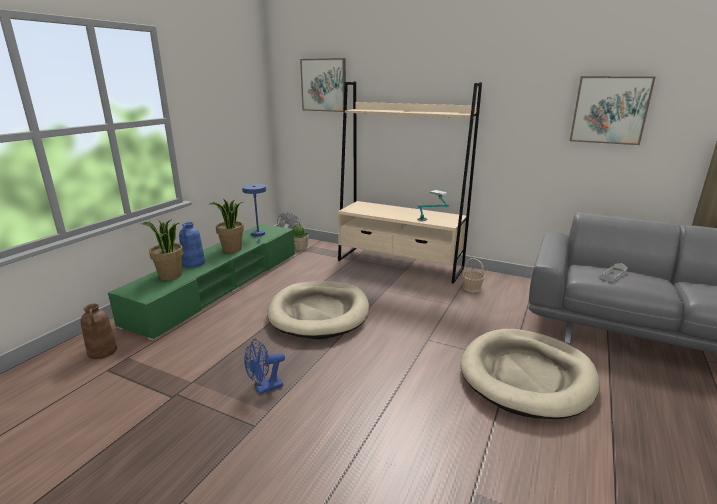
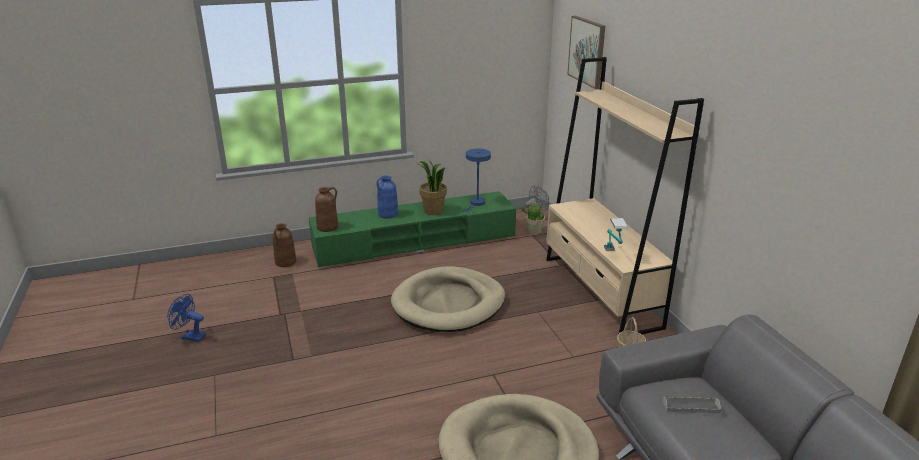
camera: 45 degrees right, 5 degrees up
(146, 292) = (328, 227): none -> brown vase
(170, 276) = (358, 219): potted plant -> none
(264, 388) = (330, 340): blue fan -> blue fan (190, 336)
(609, 110) = (828, 187): picture -> none

